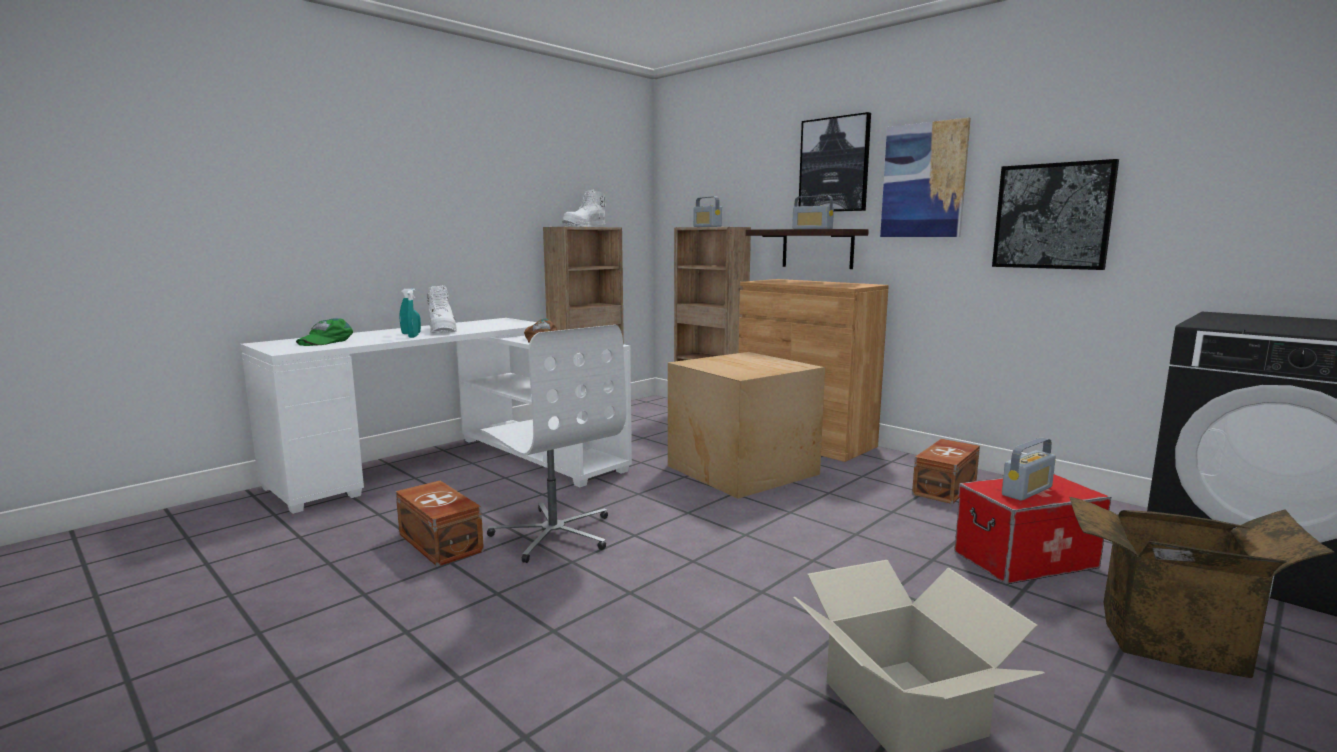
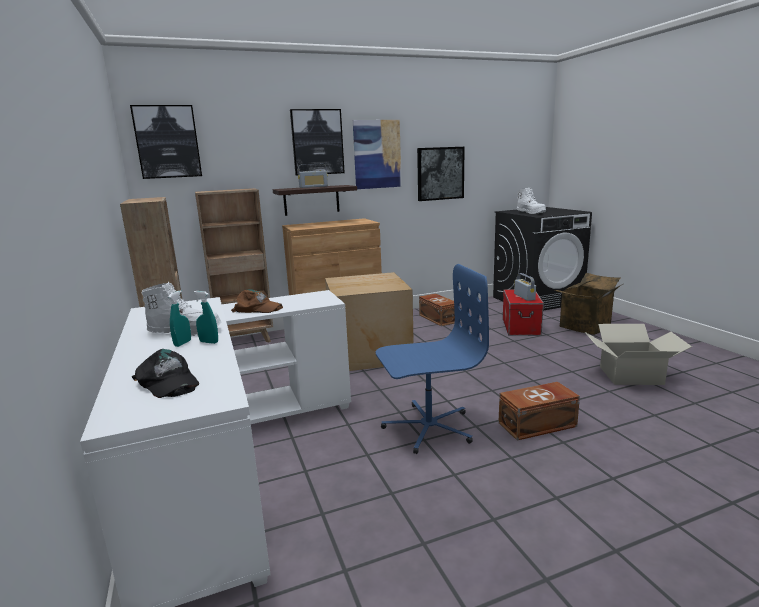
camera: 65 degrees left, 5 degrees up
(326, 341) = (167, 382): green cap -> black cap
(439, 543) = (416, 478): brown storage box -> brown storage box (538, 425)
(554, 533) = (428, 427): white office chair -> blue office chair
(585, 226) = (140, 199): white boot -> white boot (531, 212)
(685, 172) = (167, 142): none -> picture
(707, 226) = (223, 190): radio -> none

